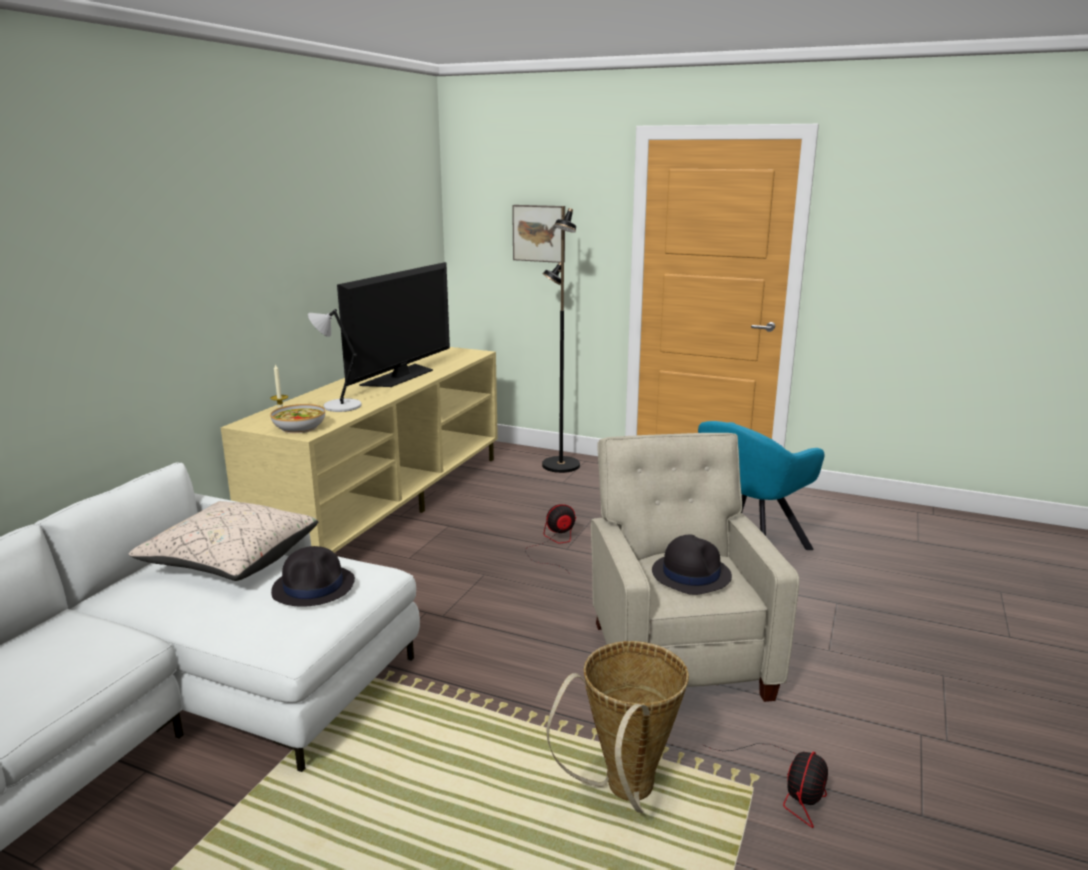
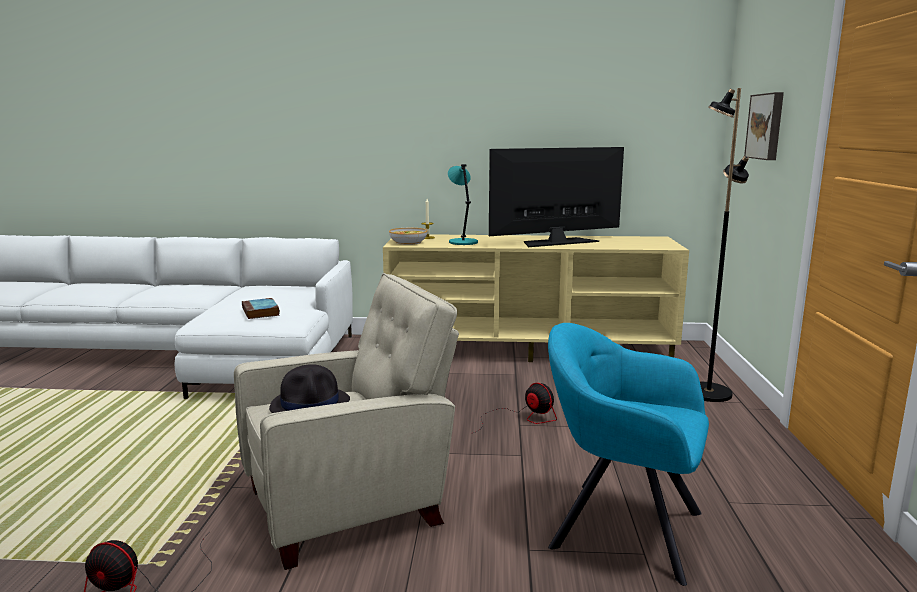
camera: 70 degrees right, 5 degrees down
(231, 560) = (293, 294): beige pillow -> none
(314, 587) = (261, 312): black hat -> book
(340, 406) = (462, 242): grey table lamp -> turquoise table lamp
(400, 376) = (557, 242): television -> television turned 150 degrees clockwise
(623, 793) = (150, 502): basket -> none

